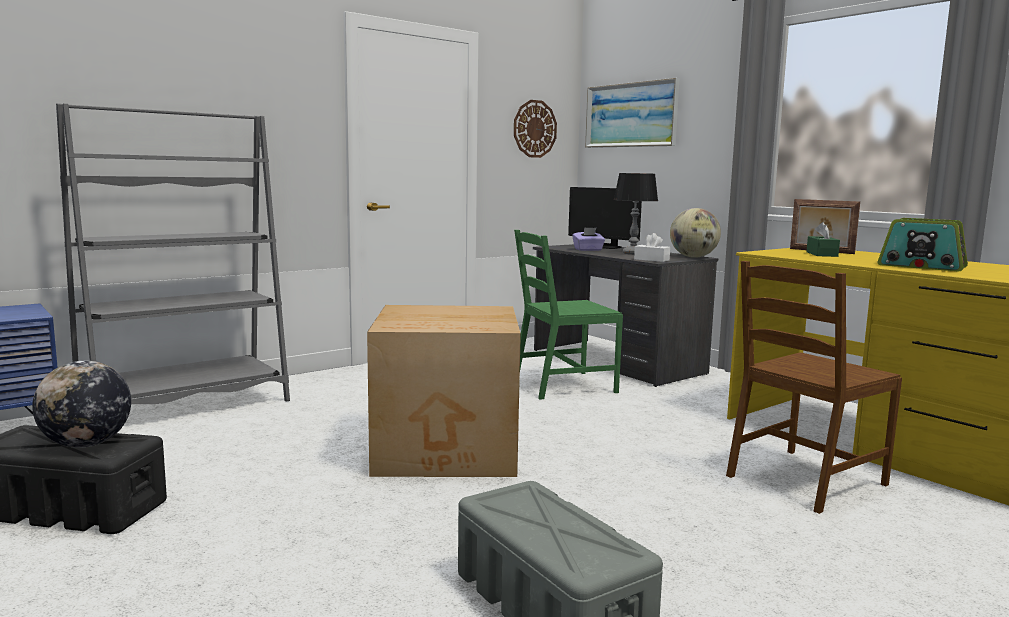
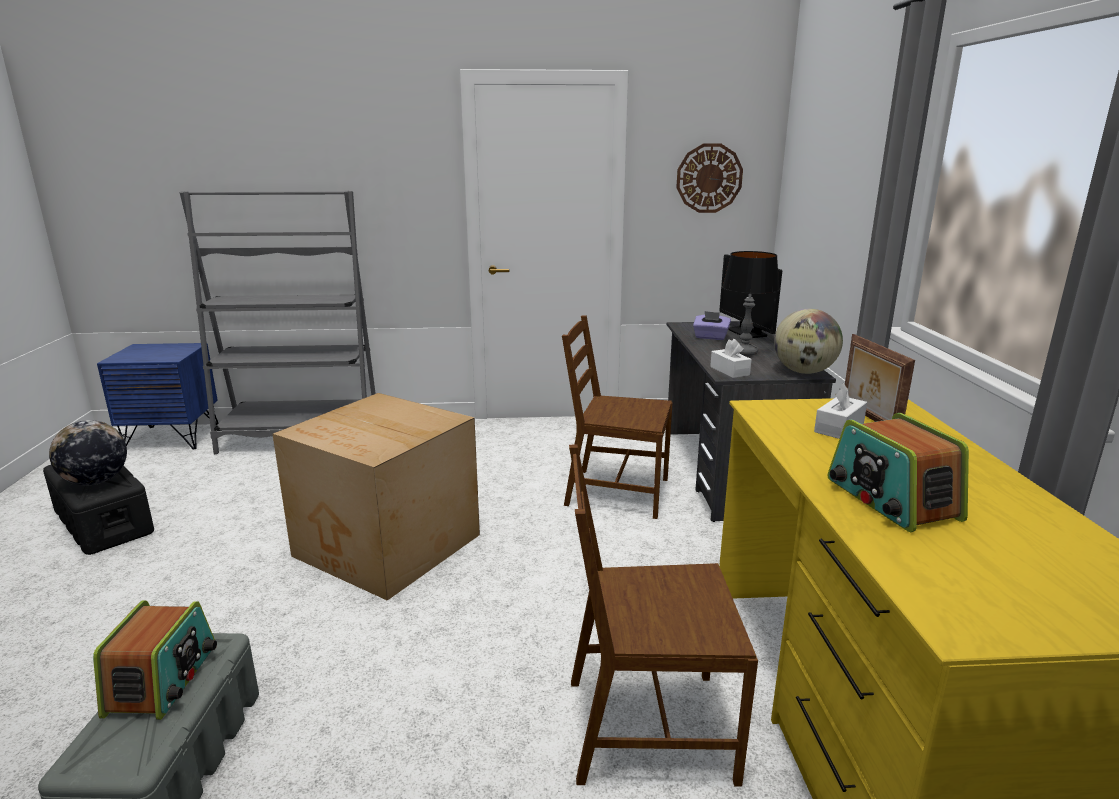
camera: 35 degrees right, 10 degrees up
(532, 516) = (163, 679): none -> radio
(563, 385) = (616, 492): green chair -> brown chair
(631, 115) = (816, 164): picture -> none
(821, 254) = (839, 428): green tissue box -> white tissue box

